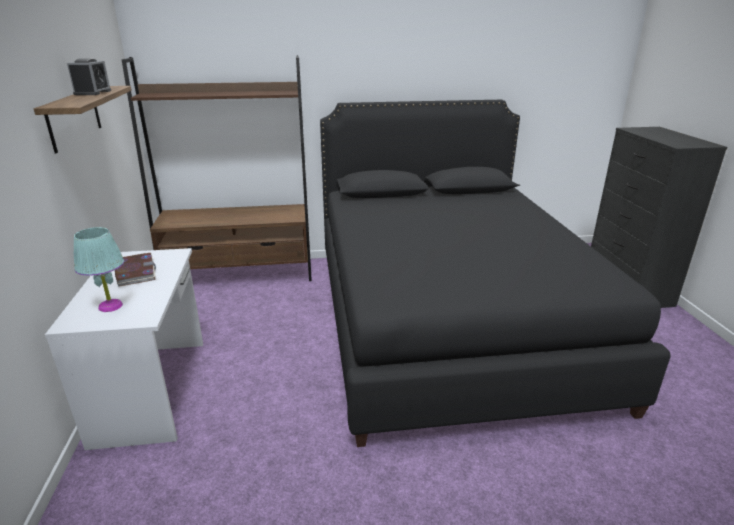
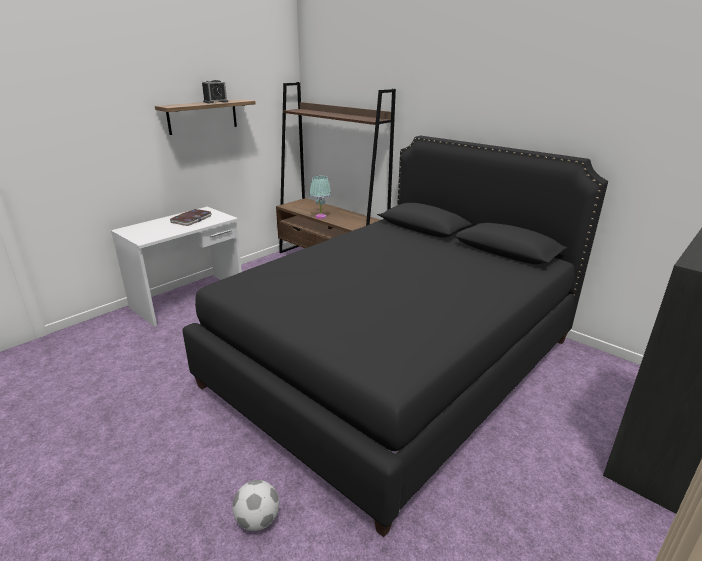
camera: 50 degrees right, 0 degrees up
(111, 306) = (149, 229): turquoise table lamp -> turquoise table lamp (321, 216)
(590, 478) = (257, 520): none -> football

